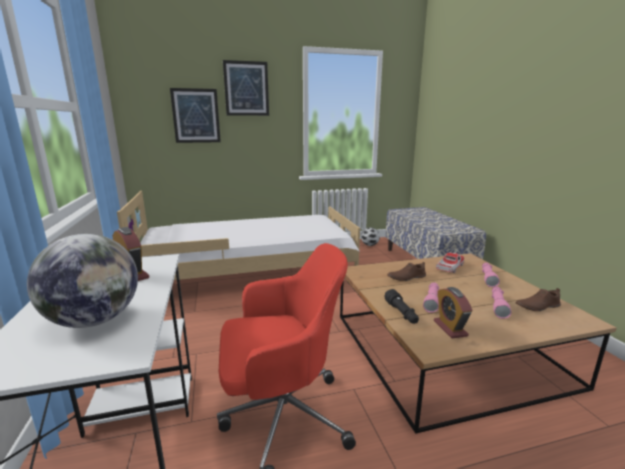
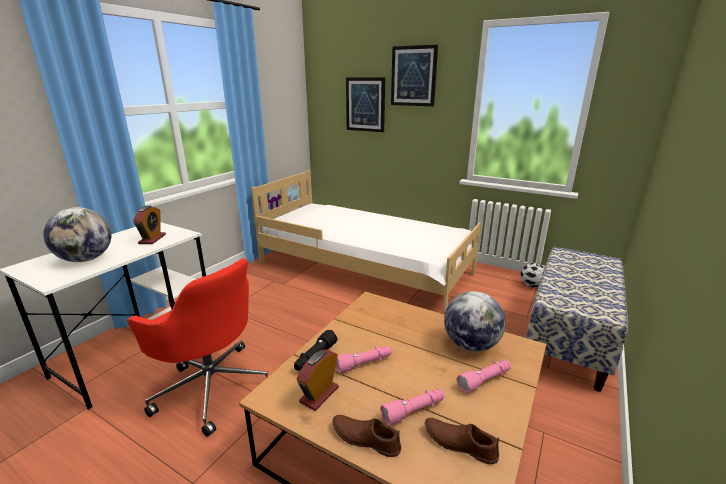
camera: 45 degrees right, 5 degrees up
(406, 277) = (397, 330): brown shoe -> brown shoe (365, 438)
(449, 267) = (470, 345): toy car -> globe

